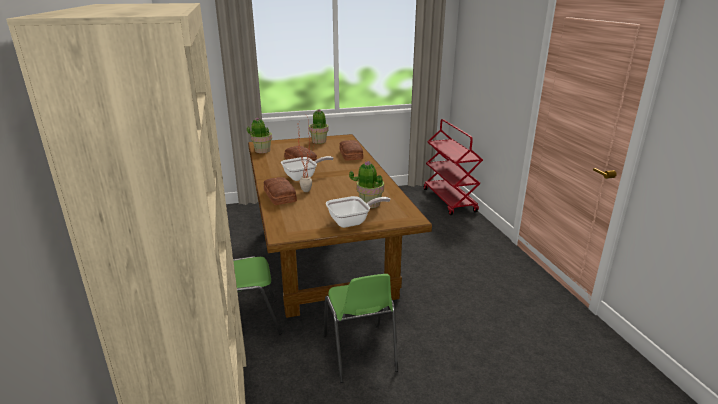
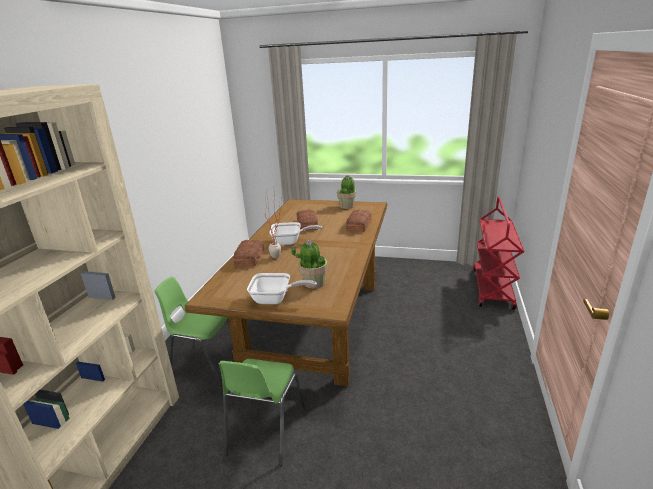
camera: 30 degrees right, 0 degrees up
(262, 150) = (288, 209): potted plant -> none

